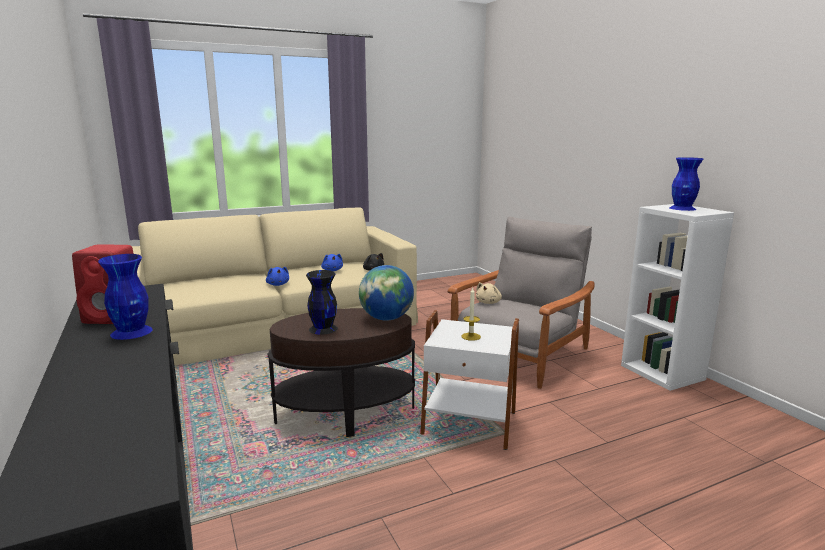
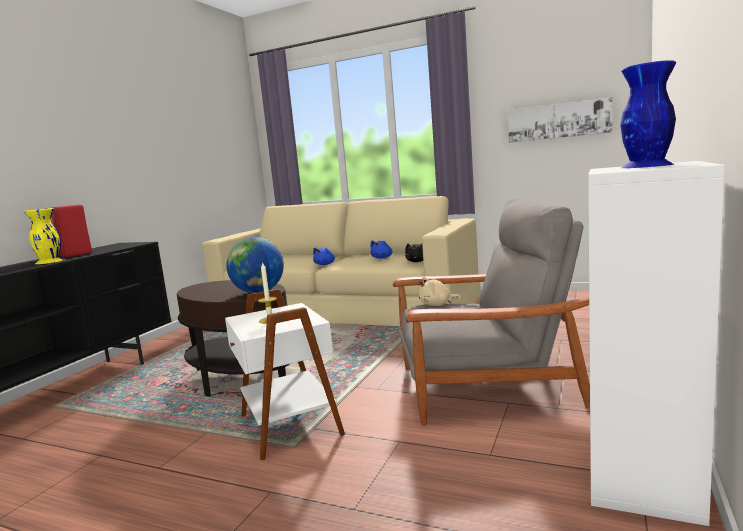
camera: 50 degrees right, 5 degrees down
(132, 332) = (50, 261): blue vase -> yellow vase
(322, 329) = (207, 291): black vase -> none
(426, 144) = (558, 121): none -> picture

